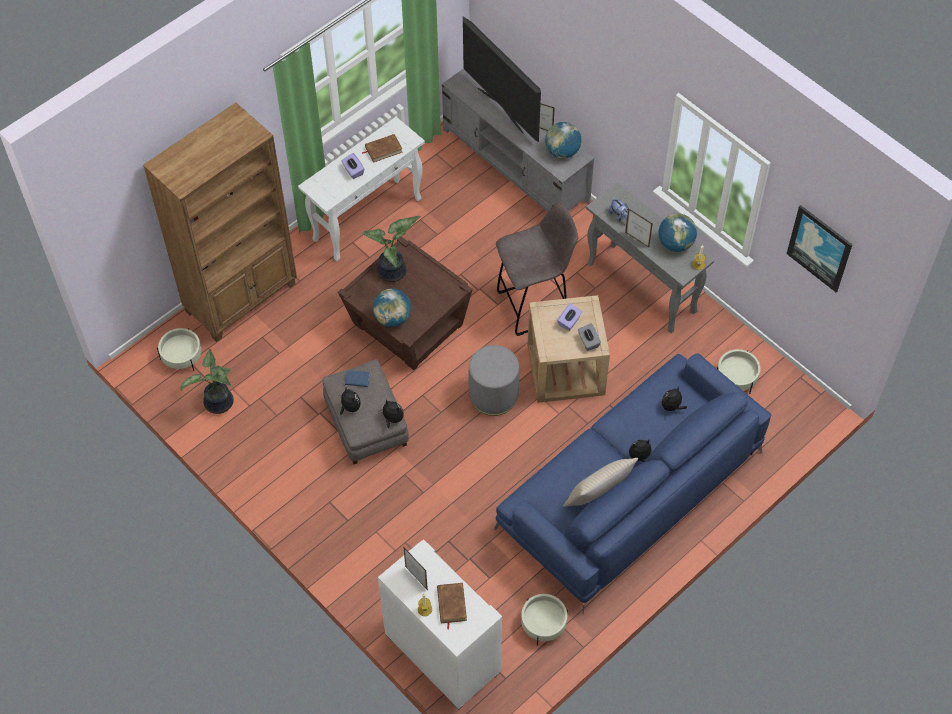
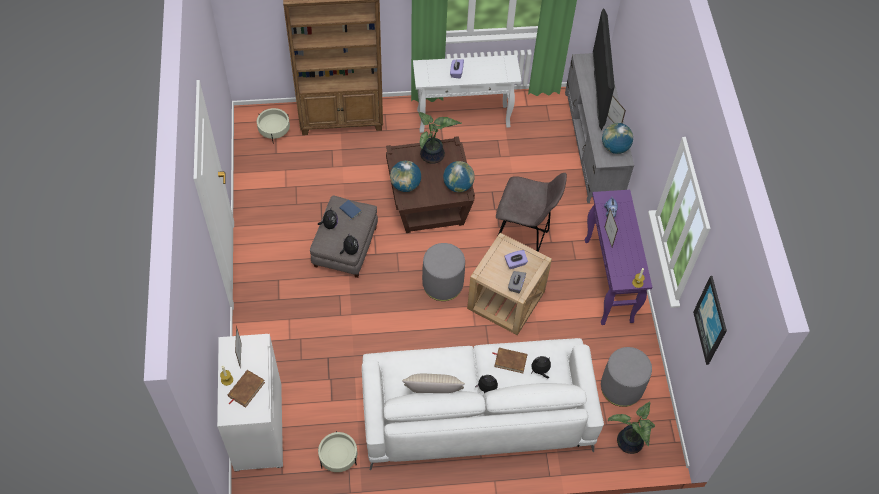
camera: 35 degrees right, 0 degrees up
(218, 404) = (268, 174): potted plant -> potted plant (628, 443)
(383, 149) = (488, 70): brown book -> brown book (510, 361)
(630, 491) = (476, 411): blue sofa -> white sofa
(642, 288) = (609, 281): grey console table -> purple console table
(675, 243) = (634, 258): globe -> globe (458, 185)
(736, 378) = (621, 387): beige planter -> grey ottoman

